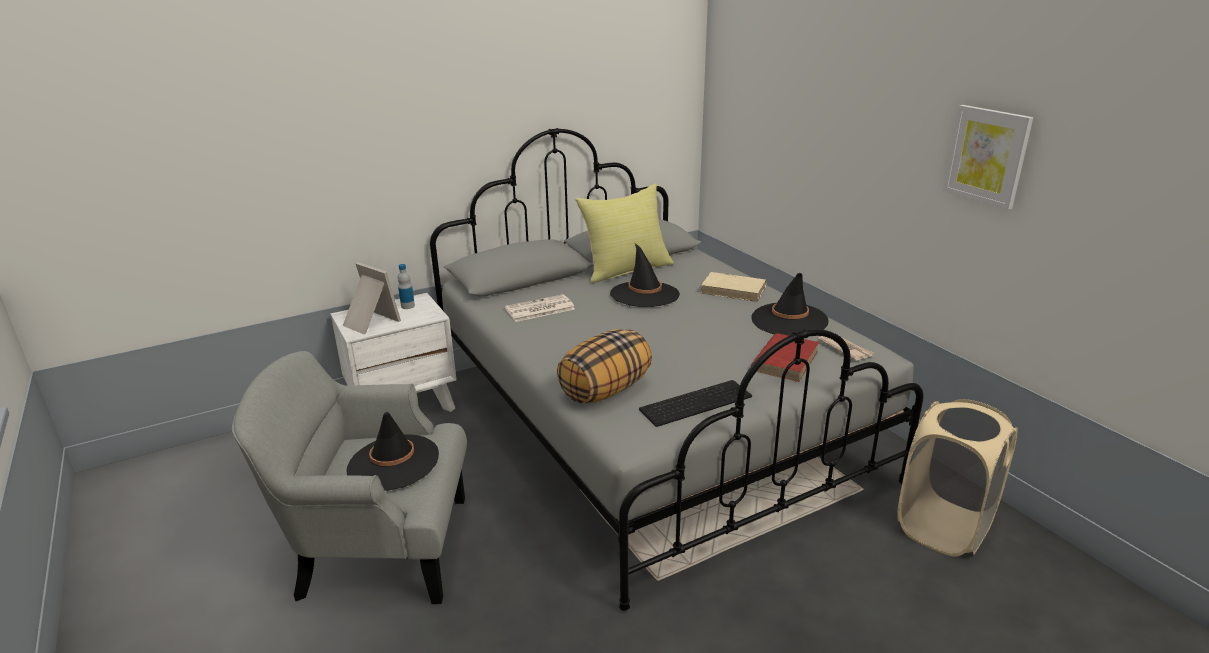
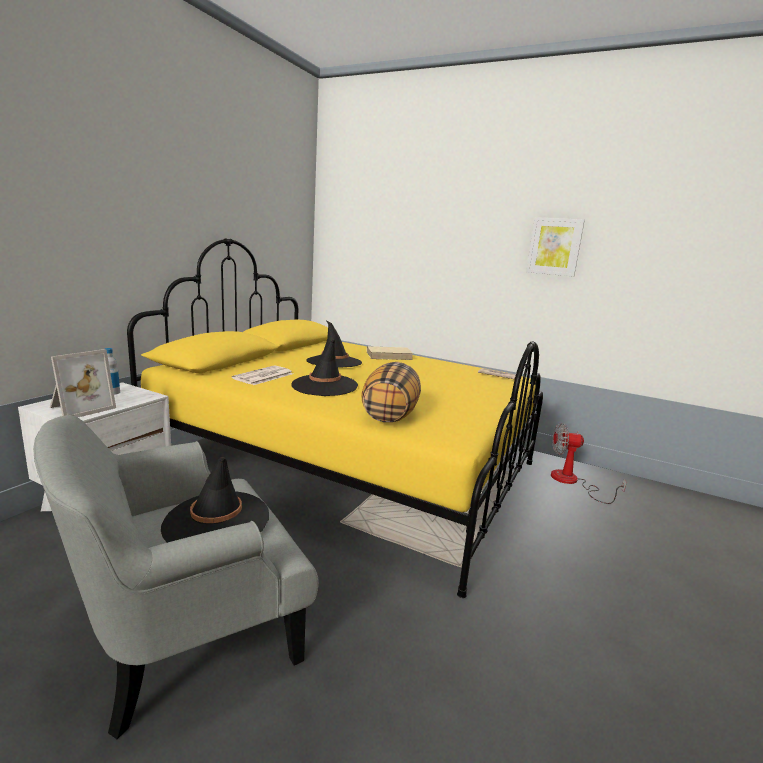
camera: 35 degrees left, 10 degrees down
(369, 322) = (79, 408): picture frame -> picture frame turned 120 degrees clockwise
(626, 269) = (300, 351): yellow pillow -> none
(650, 424) = (349, 466): grey bed -> yellow bed
(696, 402) = (460, 411): keyboard -> none
(785, 360) = (475, 384): red book -> none
(789, 320) = (445, 366): black hat -> black hat (324, 385)
(944, 527) = (572, 482): beige laundry basket -> fan

